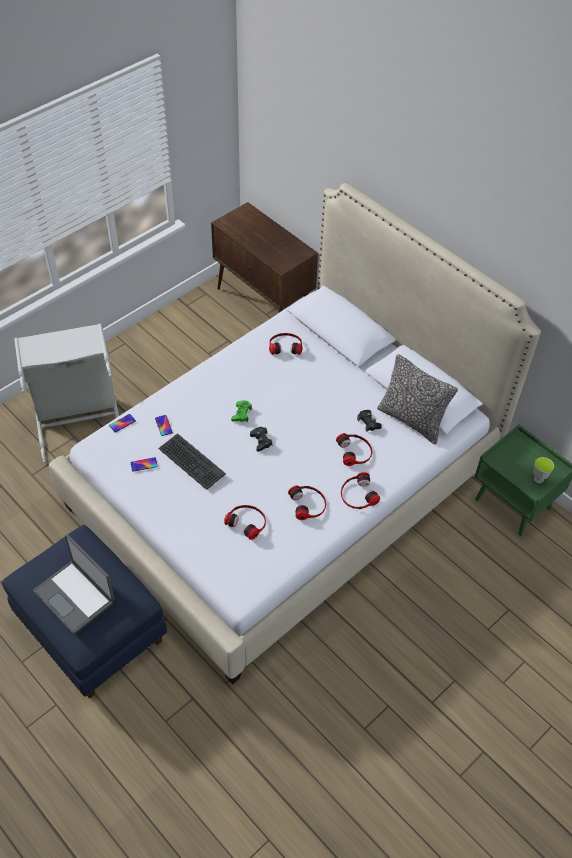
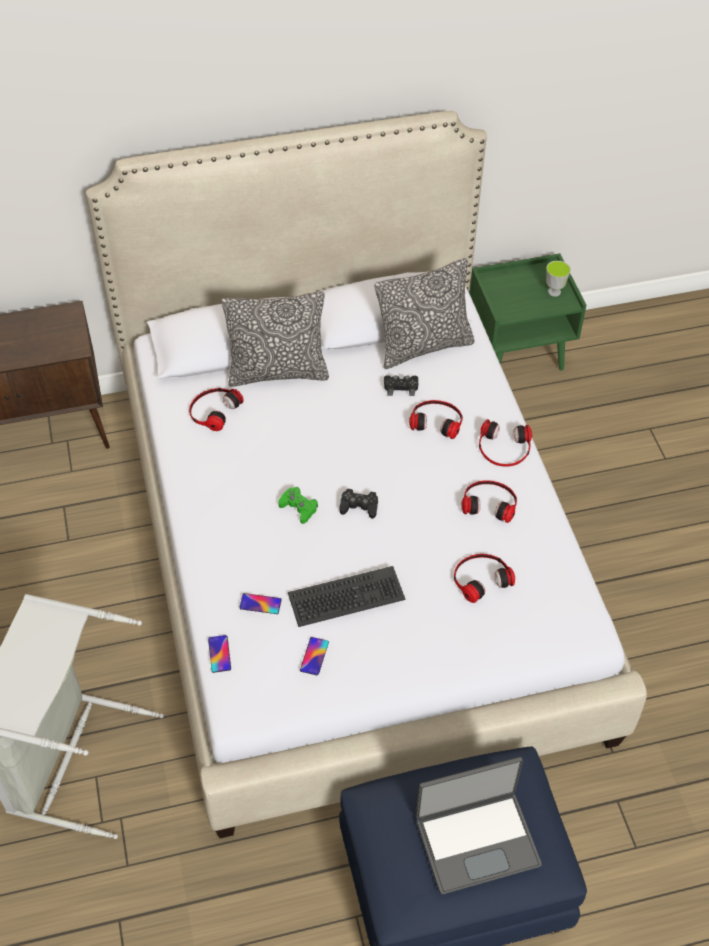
camera: 60 degrees left, 0 degrees up
(336, 360) = (278, 372): none -> pillow

